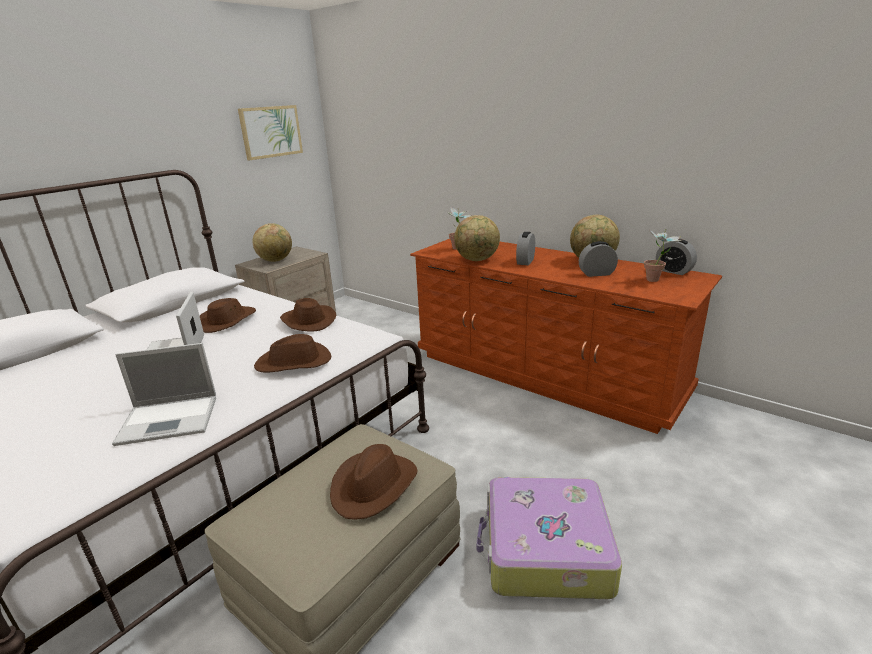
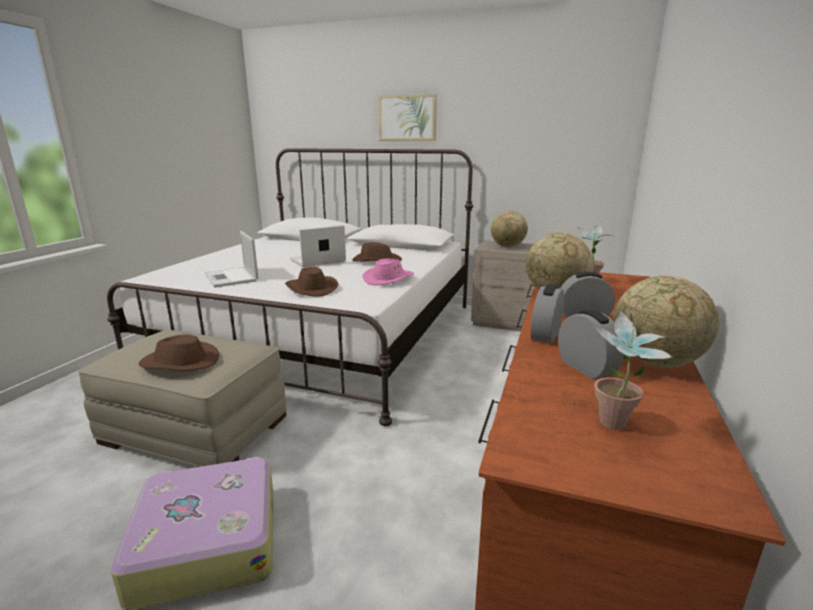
camera: 70 degrees right, 5 degrees down
(271, 132) = (568, 127): picture -> picture (407, 118)
(307, 321) = (389, 279): brown hat -> pink hat
(673, 271) = (709, 452): alarm clock -> alarm clock (545, 335)

